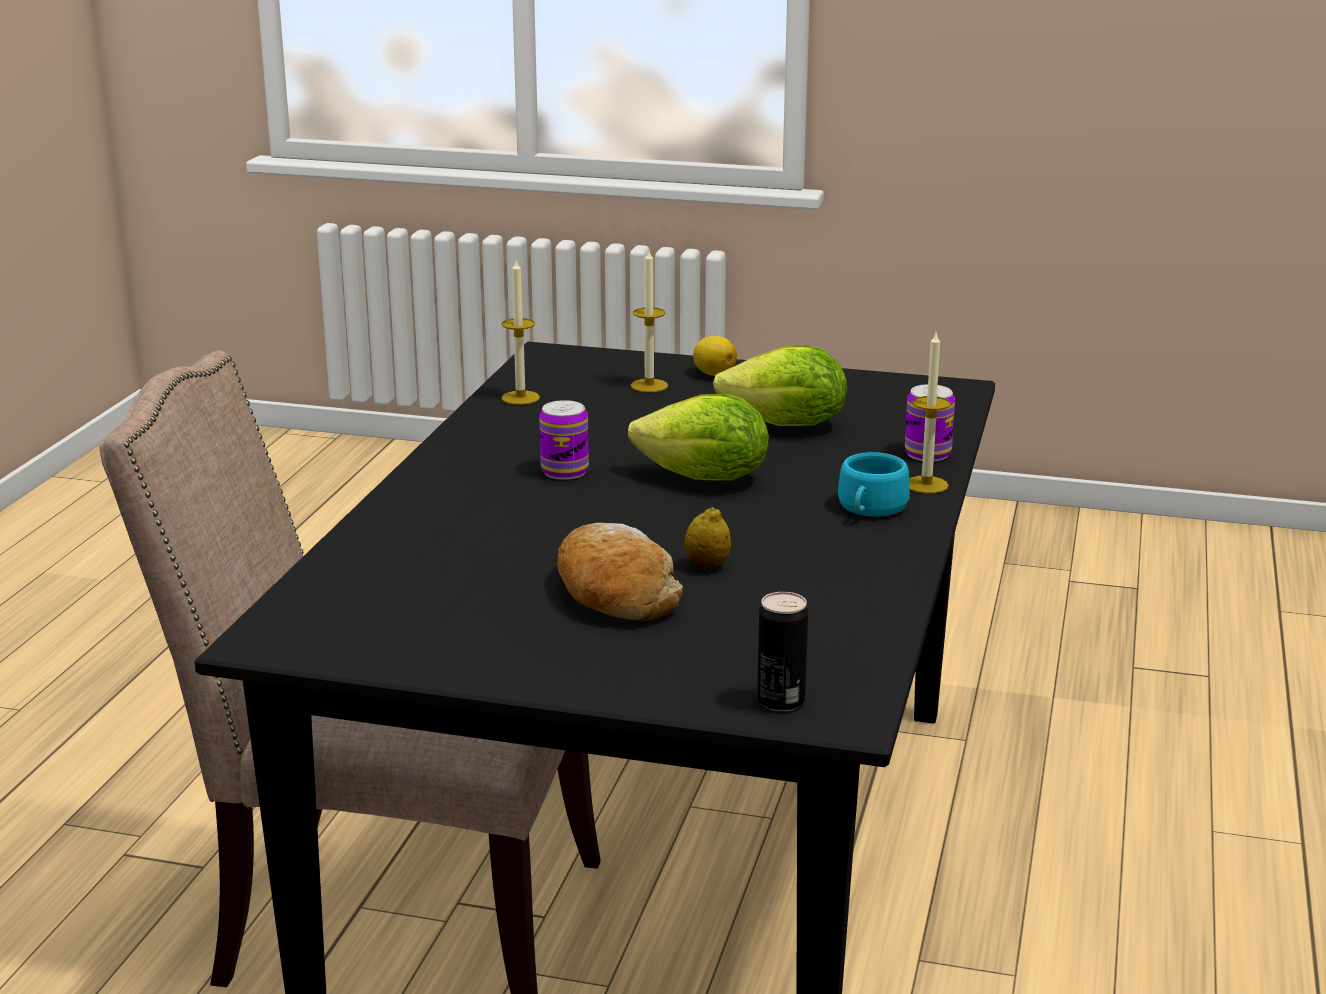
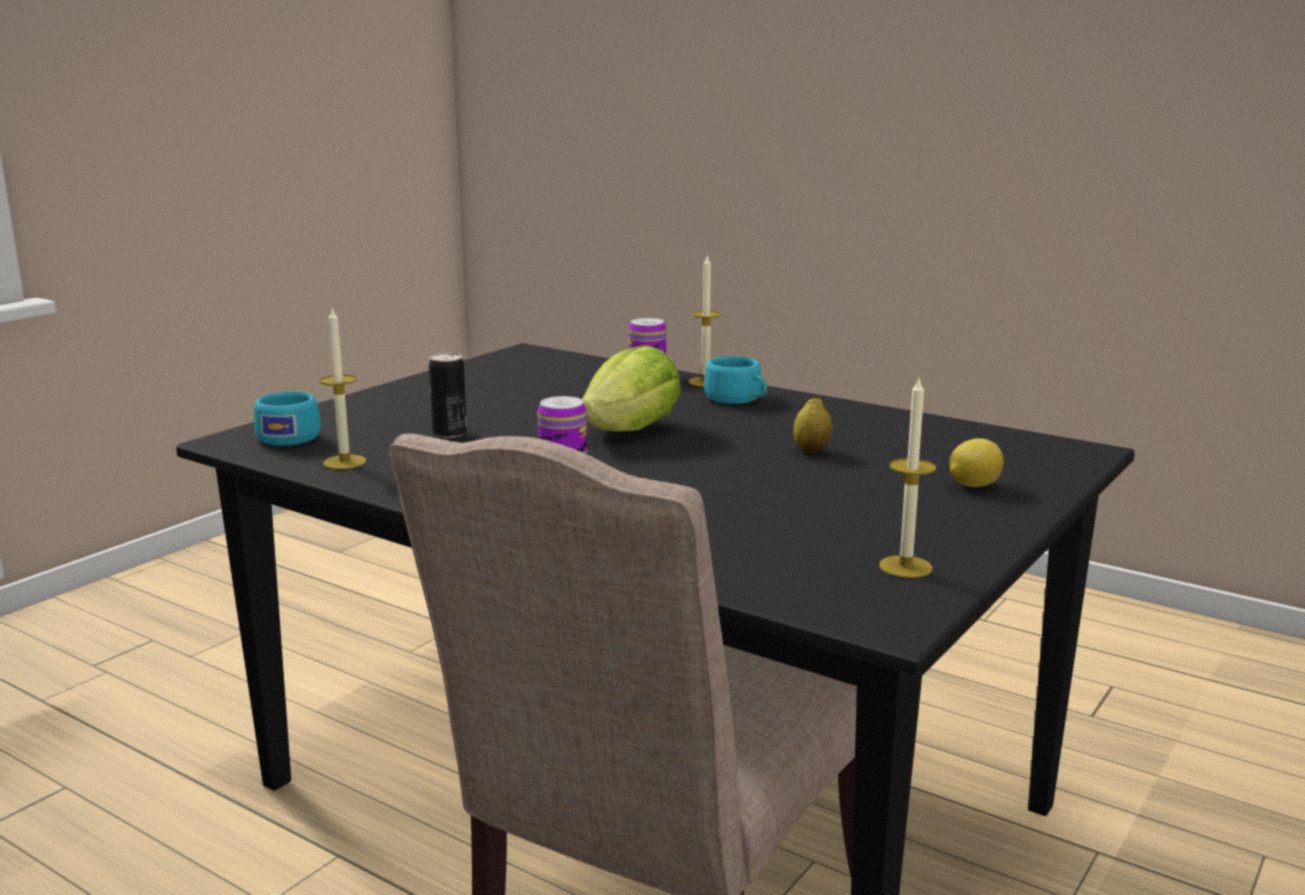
camera: 70 degrees left, 5 degrees down
(574, 367) = (291, 436): none -> turquoise cup
(614, 593) = (849, 482): bread -> none
(649, 385) = (386, 419): candle -> candle (905, 567)
(713, 374) = (390, 399): lemon -> lemon (973, 485)
(781, 701) = (1058, 461): can -> can (449, 433)
(786, 426) = (544, 396): lettuce -> none

